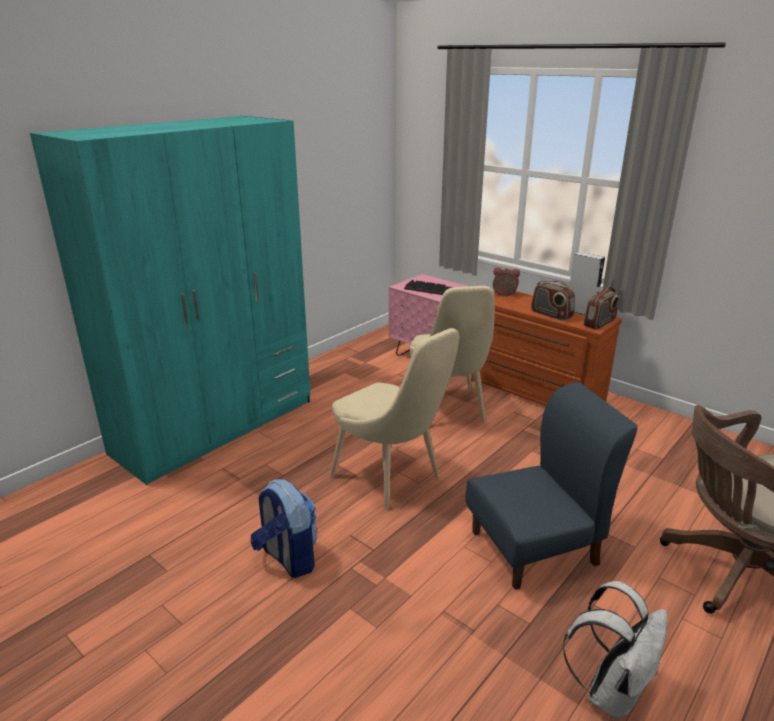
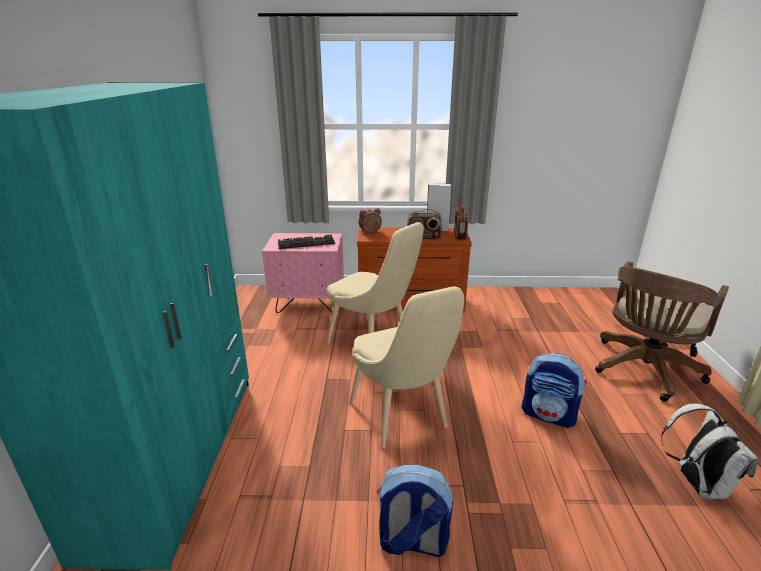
camera: 40 degrees left, 0 degrees up
(391, 479) = (401, 418): beige chair -> beige chair turned 60 degrees clockwise
(535, 548) = (549, 415): blue chair -> backpack

